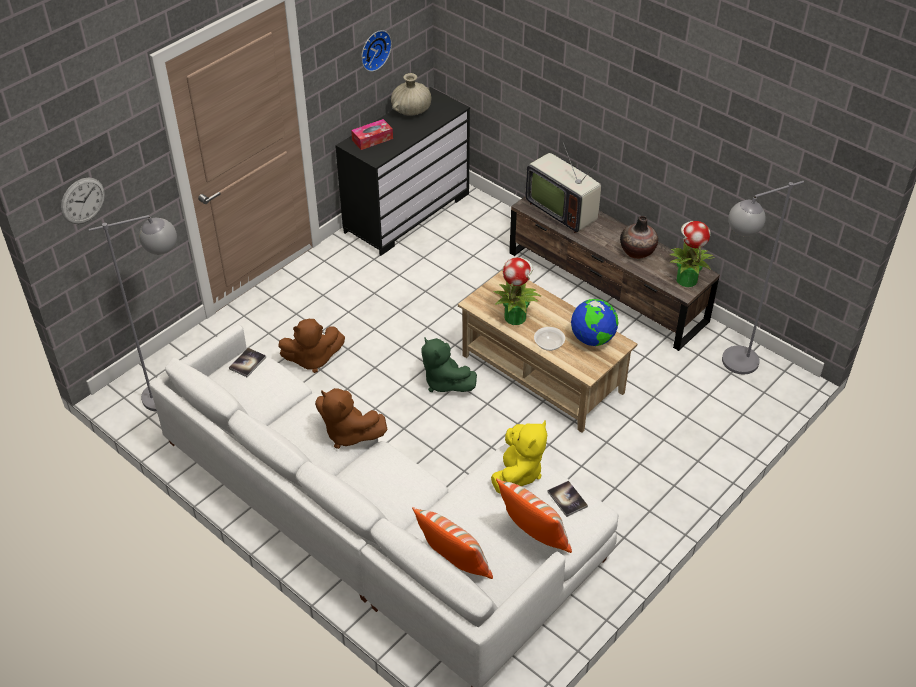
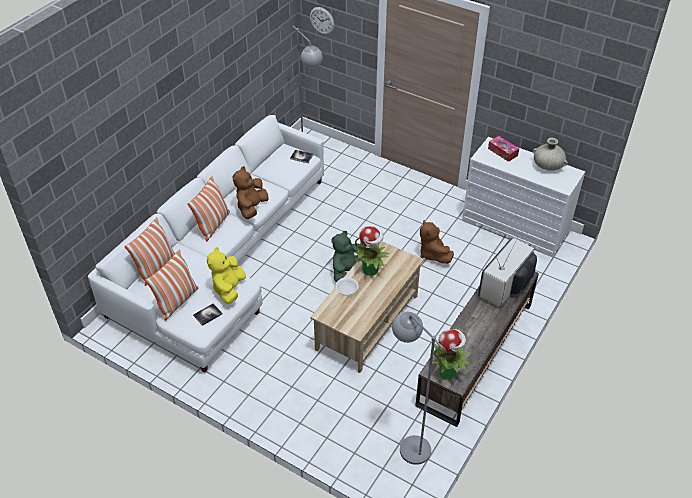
camera: 80 degrees right, 0 degrees up
(312, 359) = (351, 205): brown plush toy -> brown plush toy (433, 254)
(374, 49) = (545, 104): wall clock -> none
(374, 484) = (213, 225): none -> pillow
(407, 212) = (515, 226): black dresser -> white dresser
(518, 473) = (229, 289): yellow plush toy -> yellow plush toy turned 90 degrees clockwise
(592, 339) = (358, 314): globe -> none
(637, 251) = (472, 337): vase -> none

